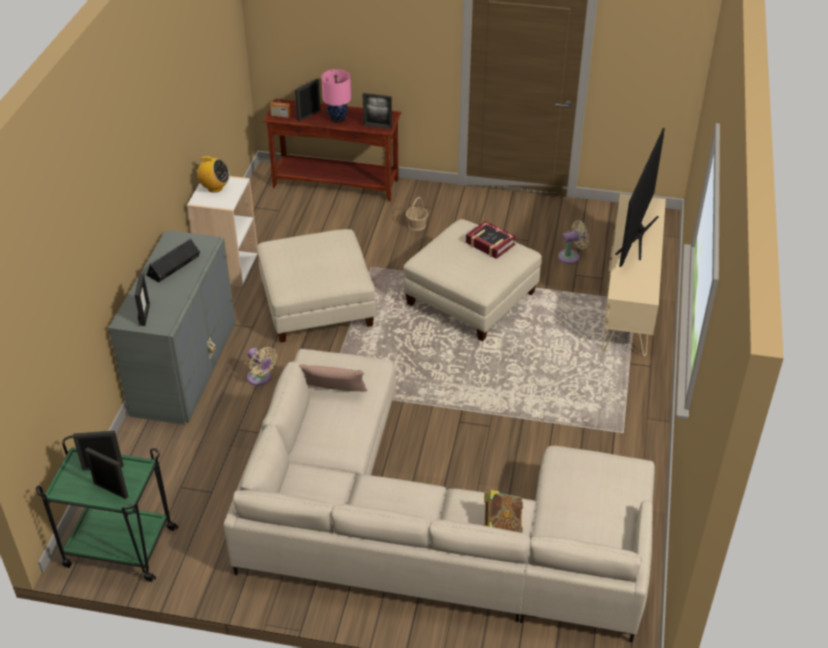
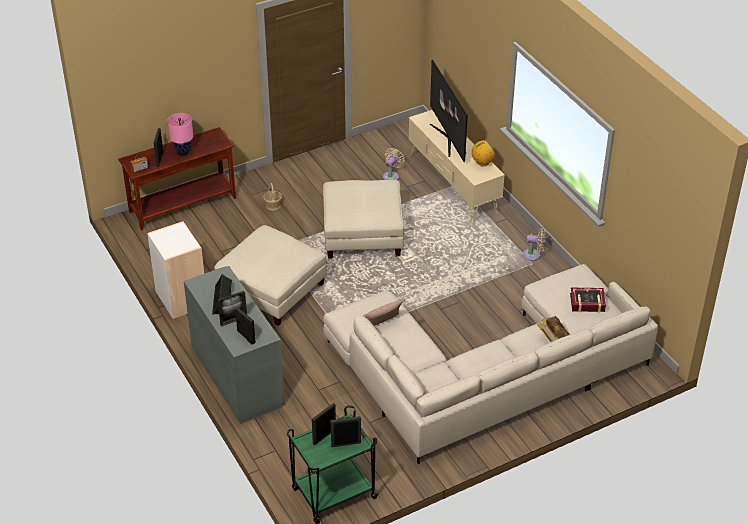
camera: 40 degrees left, 0 degrees up
(215, 188) = (168, 239): radio -> radio (482, 163)
(260, 378) = (294, 353): beige fan -> beige fan (533, 255)
(377, 126) = (217, 144): picture frame -> picture frame (233, 321)
(490, 244) = (365, 188): book -> book (587, 303)

